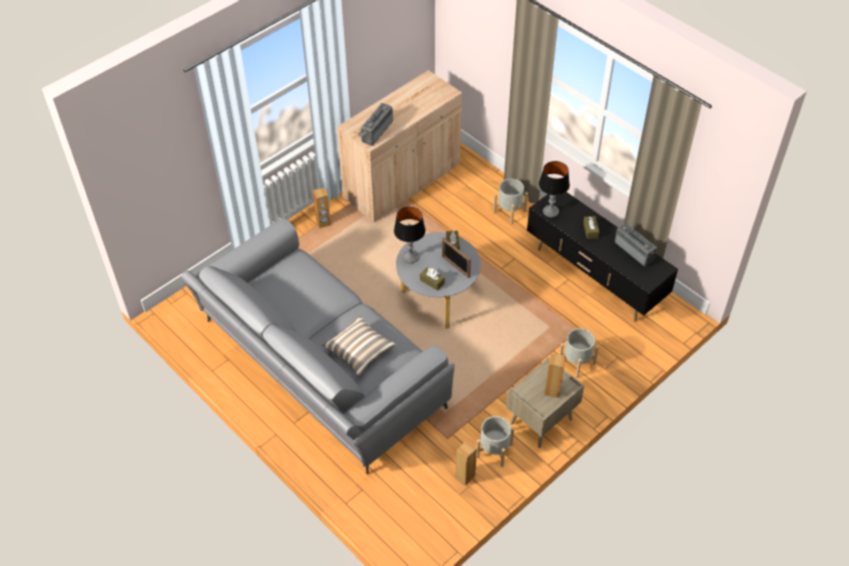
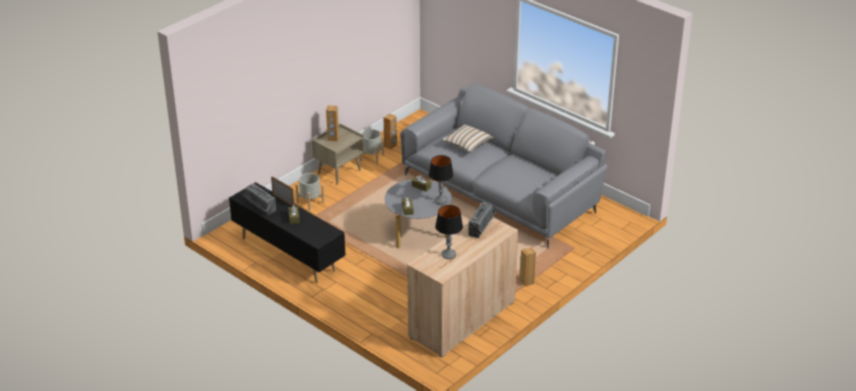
camera: 175 degrees right, 15 degrees down
(455, 267) = (404, 196): picture frame -> picture frame (283, 200)
(509, 211) = (359, 299): grey planter -> none
(550, 211) = (326, 229): table lamp -> table lamp (448, 254)

